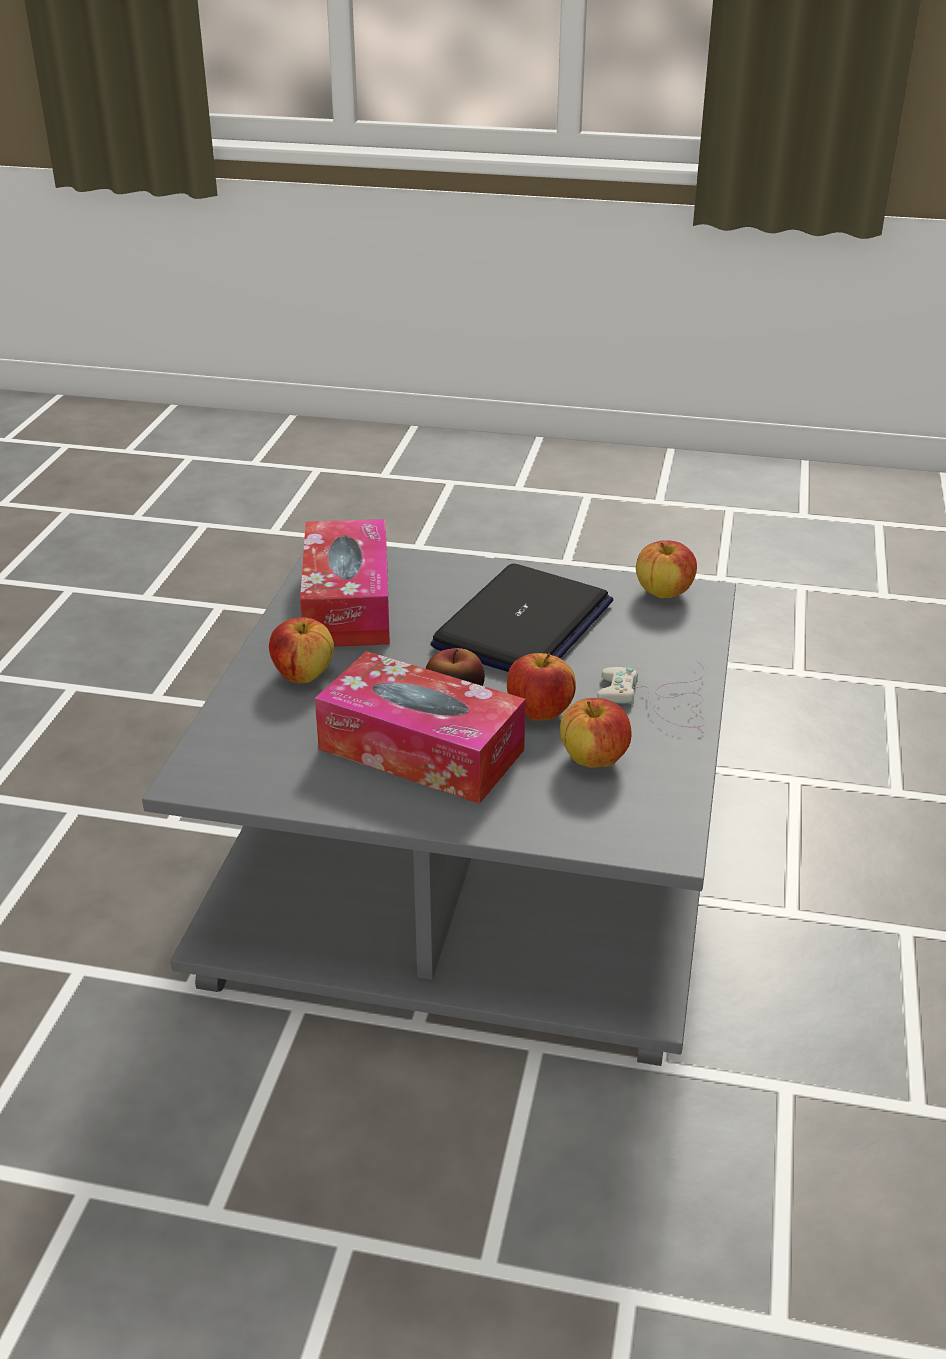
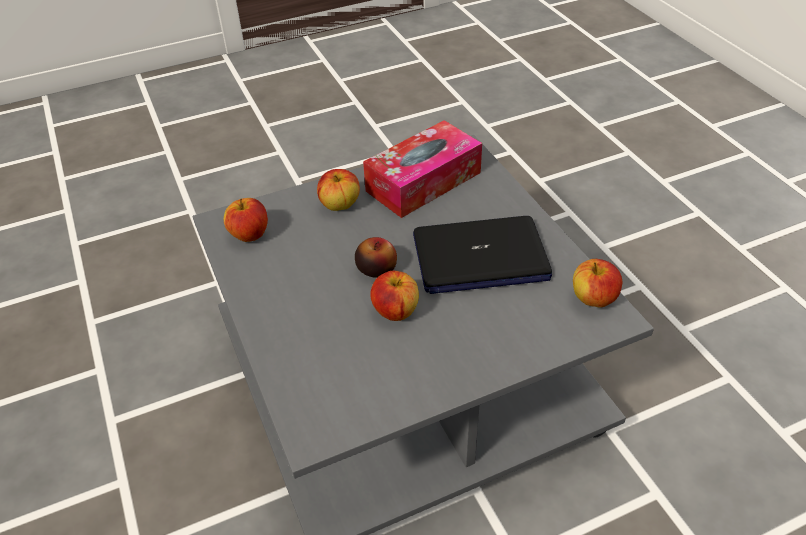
camera: 55 degrees right, 10 degrees up
(421, 749) = (313, 284): tissue box -> none
(593, 759) = (368, 360): apple -> apple (250, 235)
(659, 700) = (462, 359): white game controller -> none

